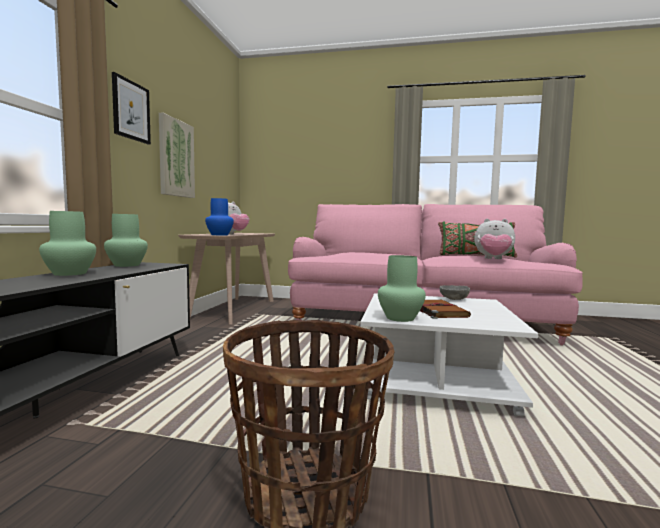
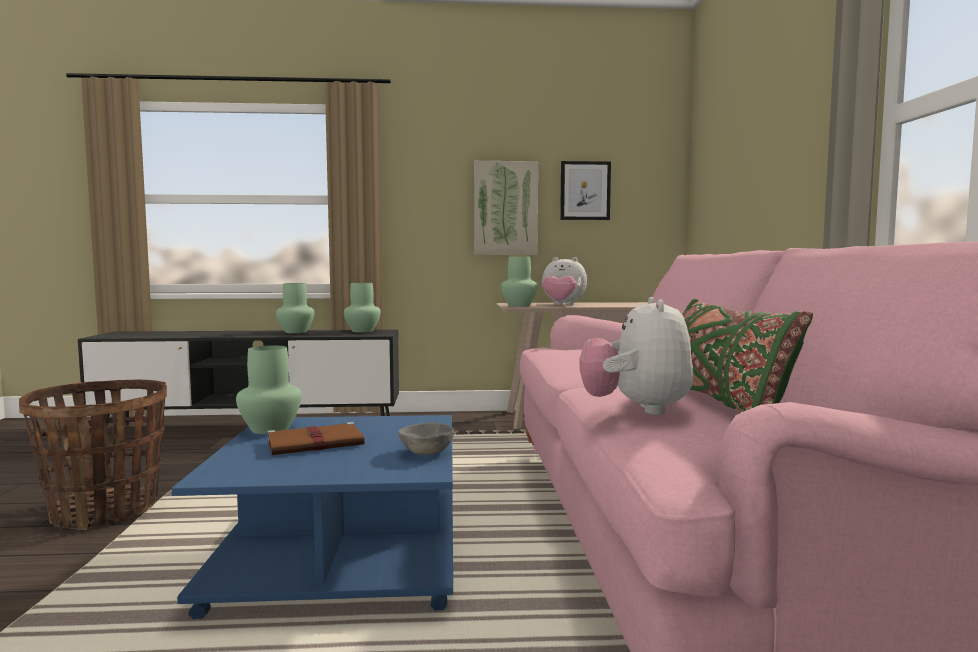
camera: 75 degrees right, 0 degrees up
(131, 110) = (429, 172): picture -> picture (585, 191)
(219, 235) = (519, 305): blue vase -> green vase
(436, 378) = (343, 558): white coffee table -> blue coffee table

